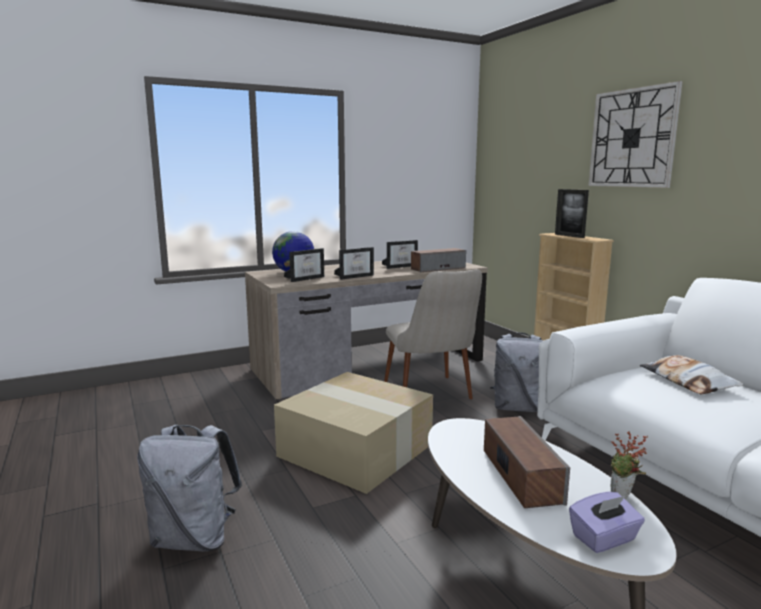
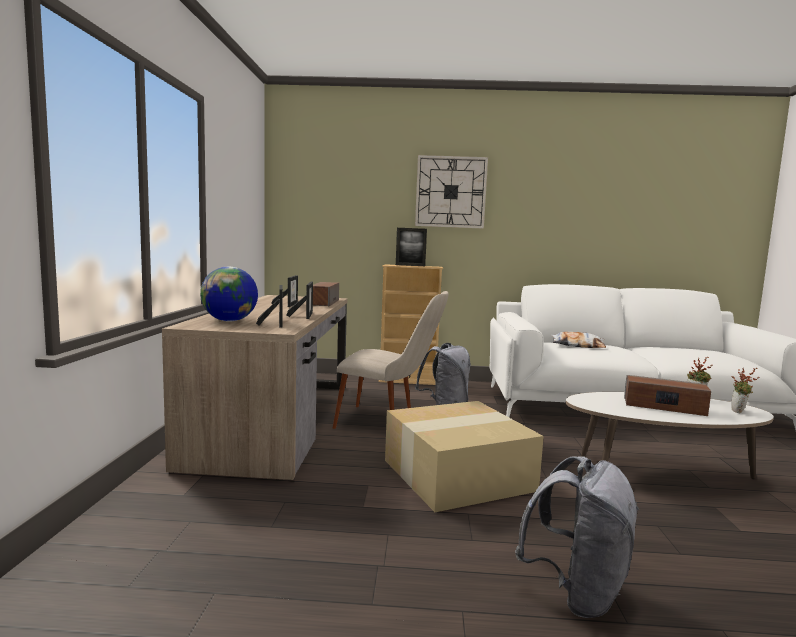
camera: 60 degrees left, 5 degrees down
(604, 538) = (740, 412): purple tissue box -> potted plant

